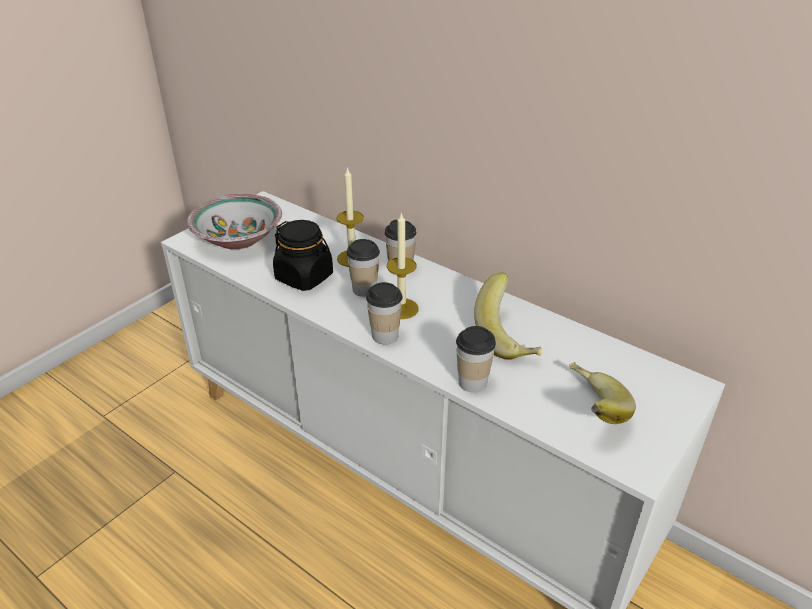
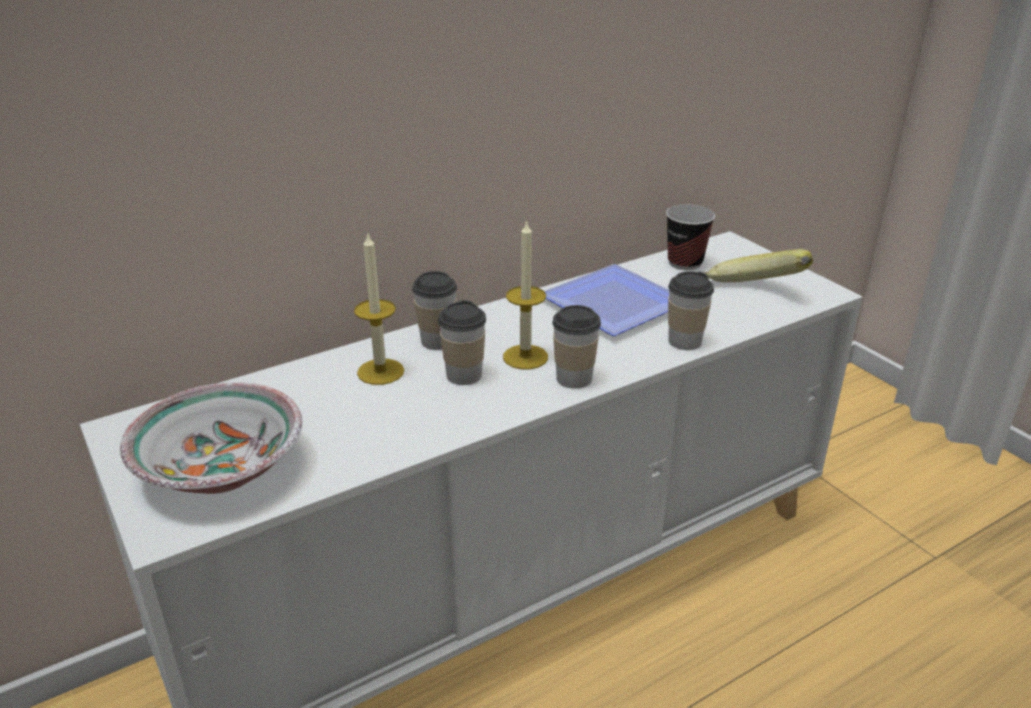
camera: 70 degrees left, 5 degrees down
(304, 277) = (397, 418): black jar -> none
(509, 337) = (619, 305): banana -> plate
(620, 362) = (685, 262): none -> cup

